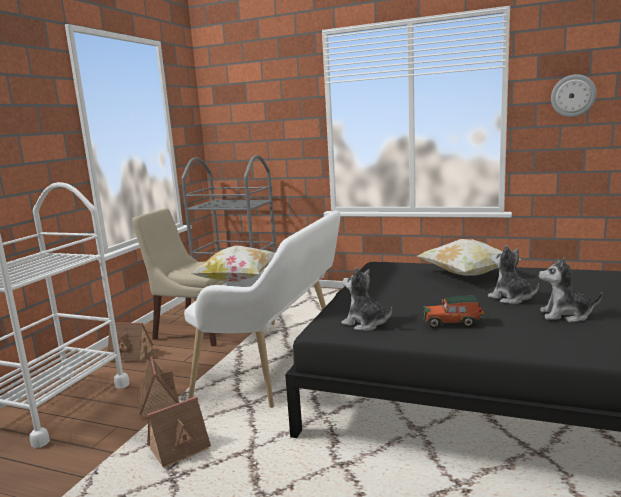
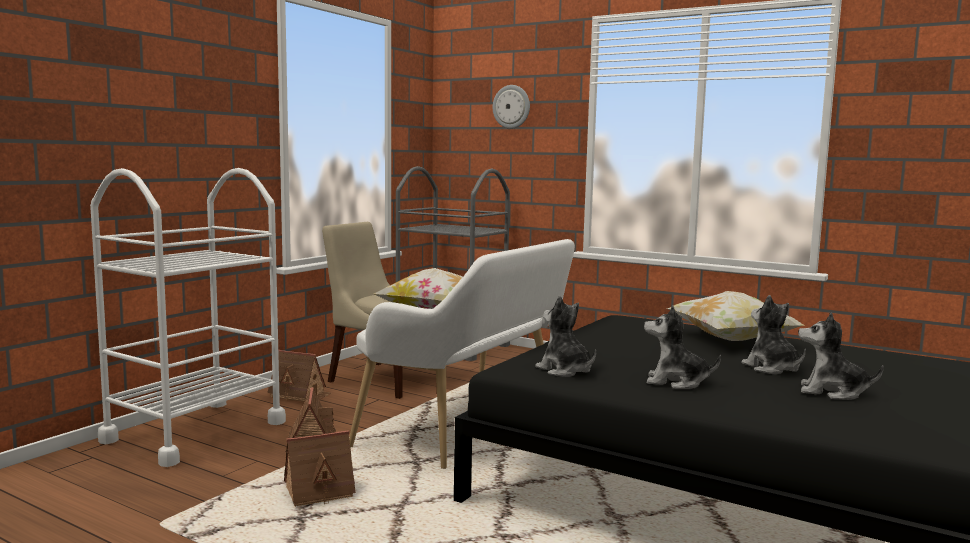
camera: 10 degrees right, 5 degrees down
(452, 322) = (676, 382): toy car -> plush toy
(573, 96) = (923, 119): wall clock -> wall clock (511, 106)

